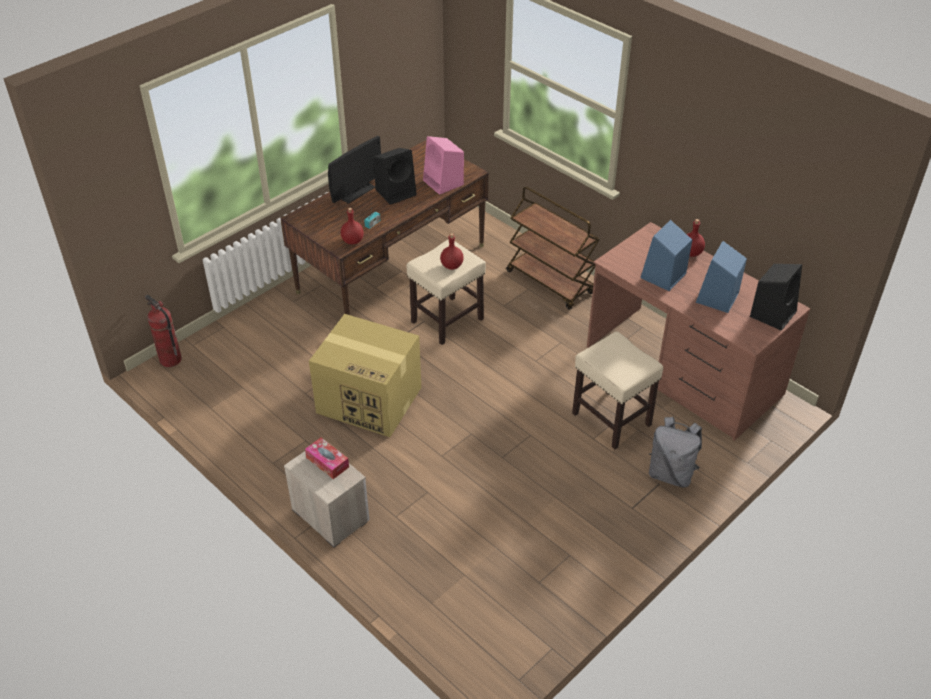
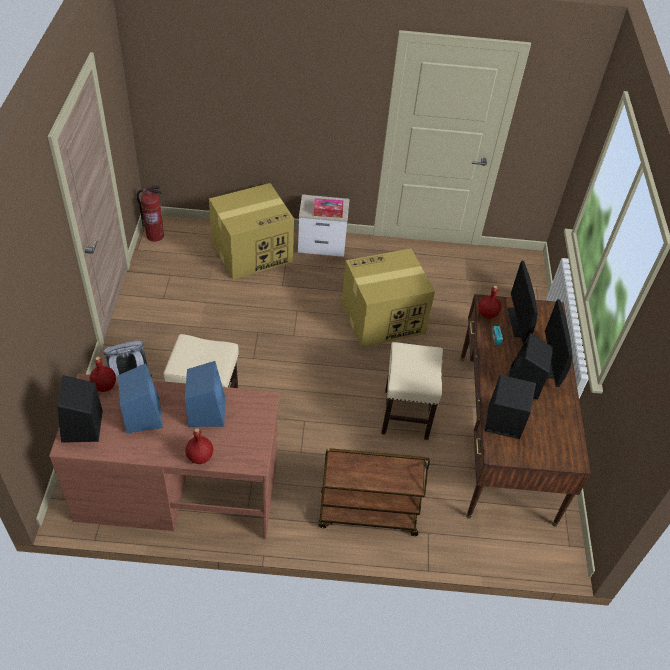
camera: 135 degrees right, 5 degrees up
(170, 360) = (532, 270): fire extinguisher -> fire extinguisher (155, 236)
(337, 224) = (519, 322): none -> monitor
(416, 555) = (252, 251): none -> cardboard box
(444, 183) = (502, 421): pink speaker -> black speaker
(452, 266) = (406, 365): red bottle -> red bottle (104, 386)

